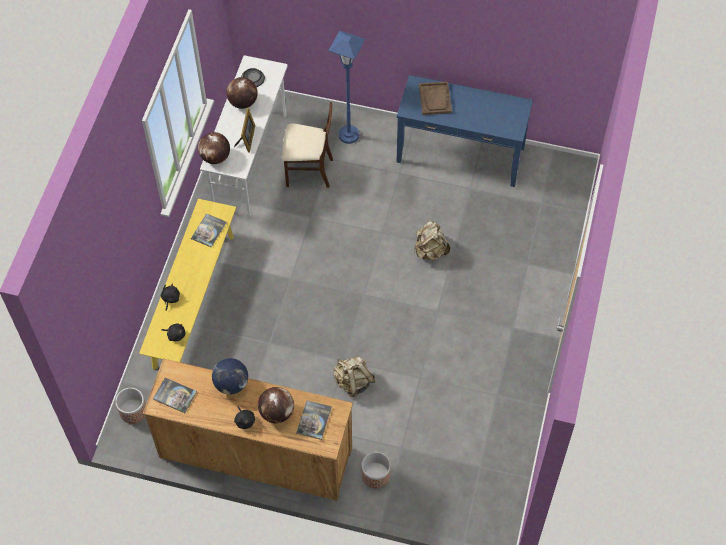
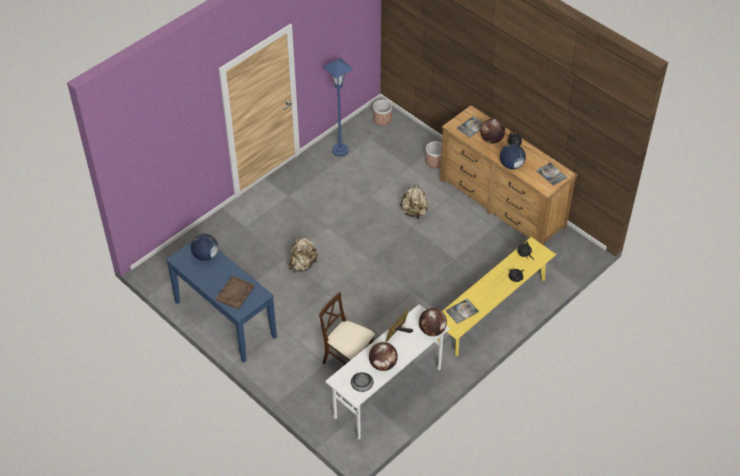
camera: 150 degrees left, 10 degrees down
(133, 411) = (571, 259): planter -> planter (382, 118)
(349, 135) = (296, 376): blue floor lamp -> blue floor lamp (340, 150)
(497, 121) = (205, 256): none -> globe

